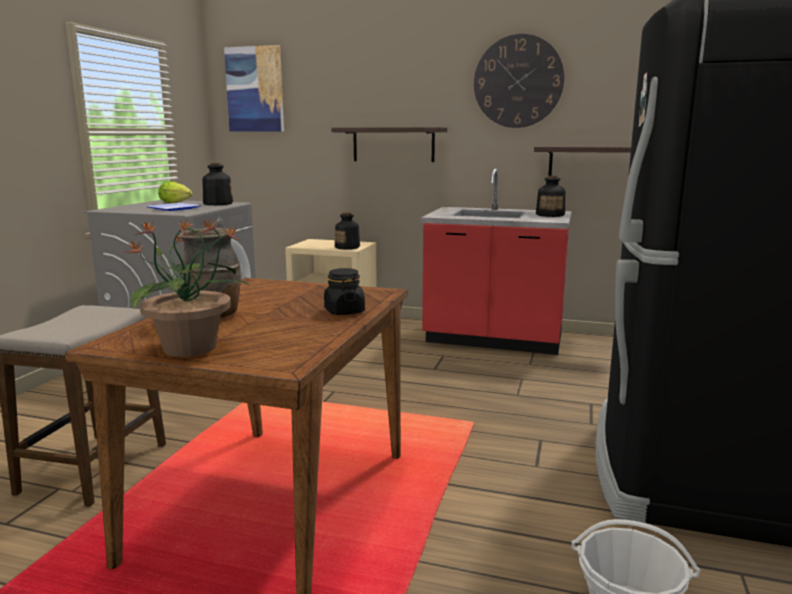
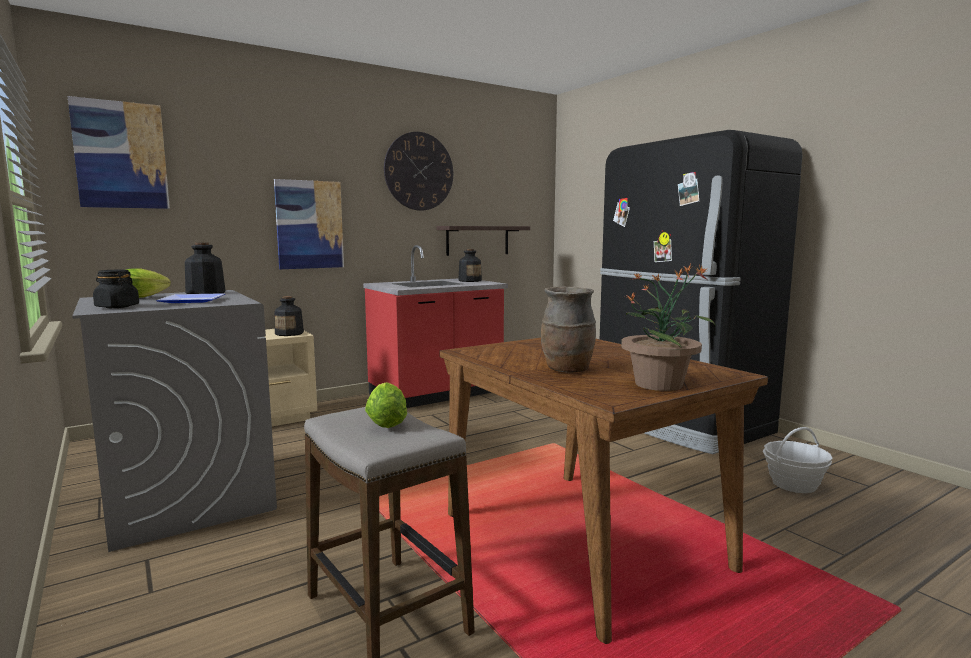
camera: 50 degrees left, 5 degrees down
(89, 320) = (386, 422): none -> lettuce
(344, 311) = (612, 349): black jar -> black jar (117, 307)
(393, 144) = (309, 224): shelf -> picture

